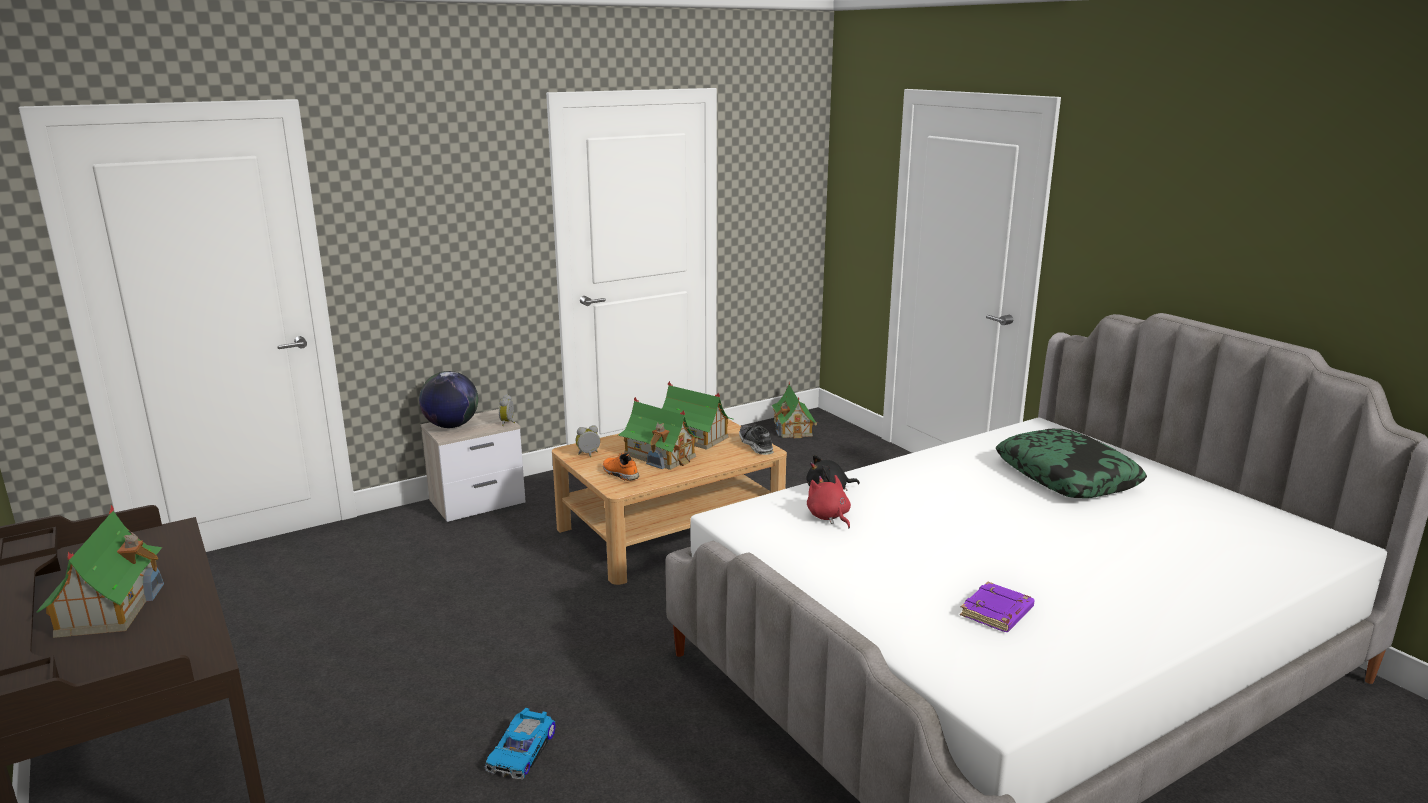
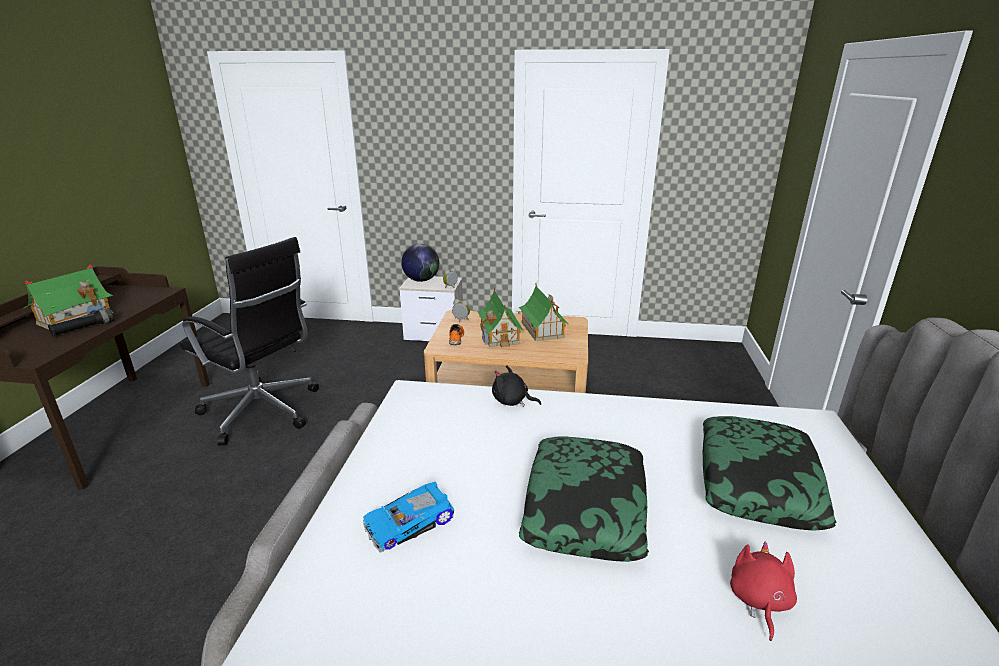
camera: 40 degrees right, 5 degrees up
(172, 609) = (84, 328): none -> black flashlight
(391, 671) = (263, 412): none -> black office chair
(523, 751) = (240, 492): toy car -> toy car (410, 523)
(755, 445) = (573, 349): shoe -> none
(792, 428) = (697, 352): toy house -> none
(829, 517) = (473, 421): red plush toy -> red plush toy (759, 601)
(997, 613) = (435, 581): purple book -> none
(1004, 534) = (585, 508): none -> pillow

